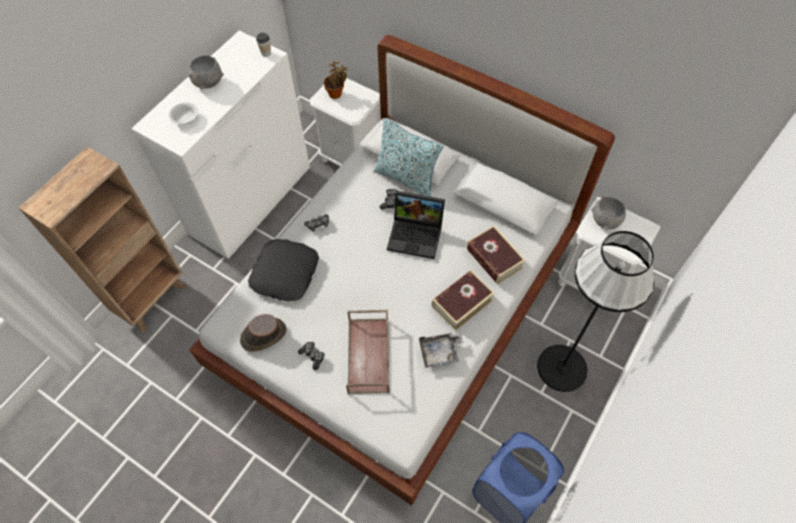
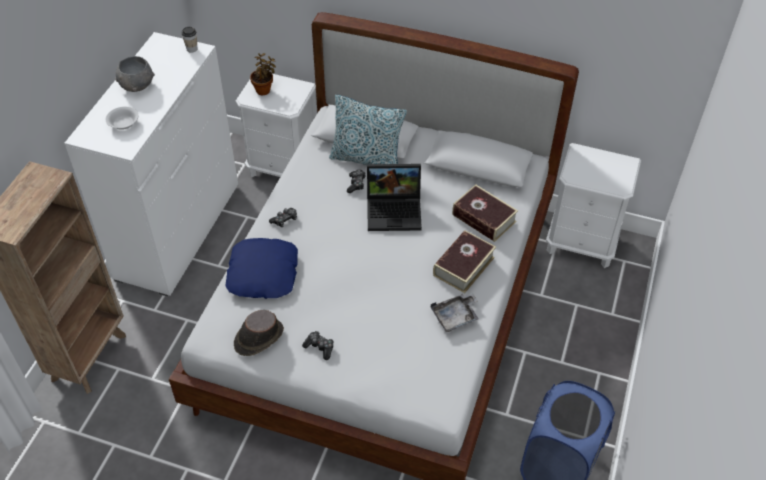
camera: 15 degrees left, 10 degrees down
(285, 273) = (264, 274): black pillow -> blue pillow
(369, 356) = (381, 335): brown tray -> none
(562, 368) = (576, 333): black floor lamp -> none
(605, 220) = (585, 163): grey bowl -> none

